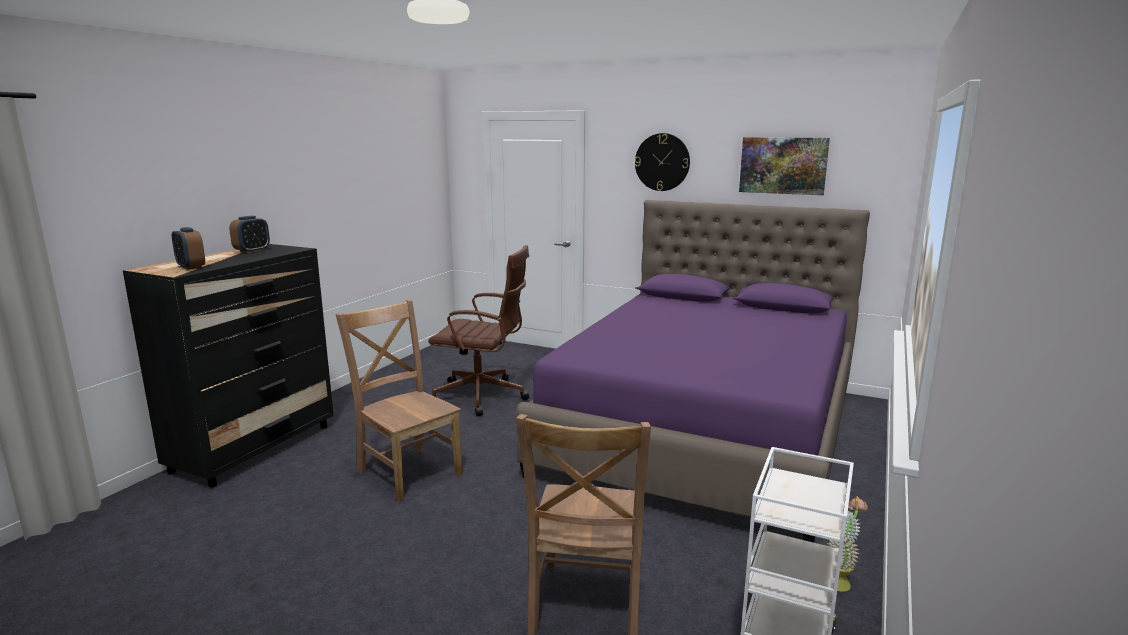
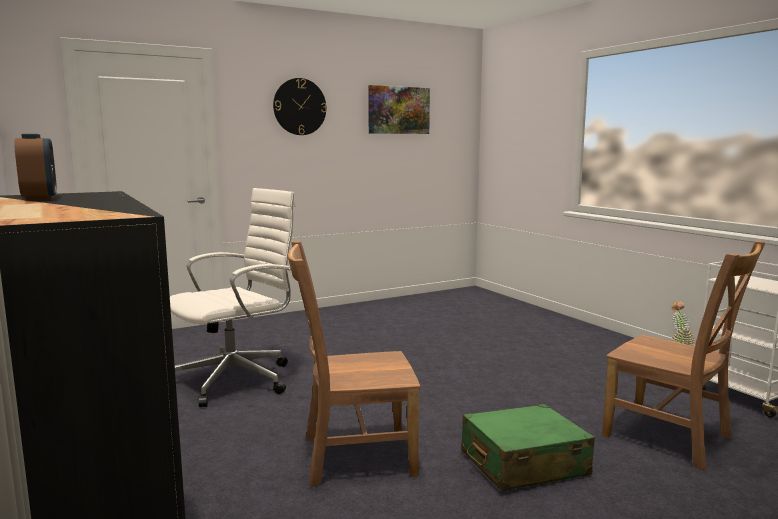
camera: 55 degrees left, 5 degrees down
(191, 267) = (86, 211): alarm clock -> none
(455, 537) = (523, 464): none -> green suitcase
(482, 396) = (237, 380): brown office chair -> white office chair
(704, 430) = (449, 332): purple bed -> none

